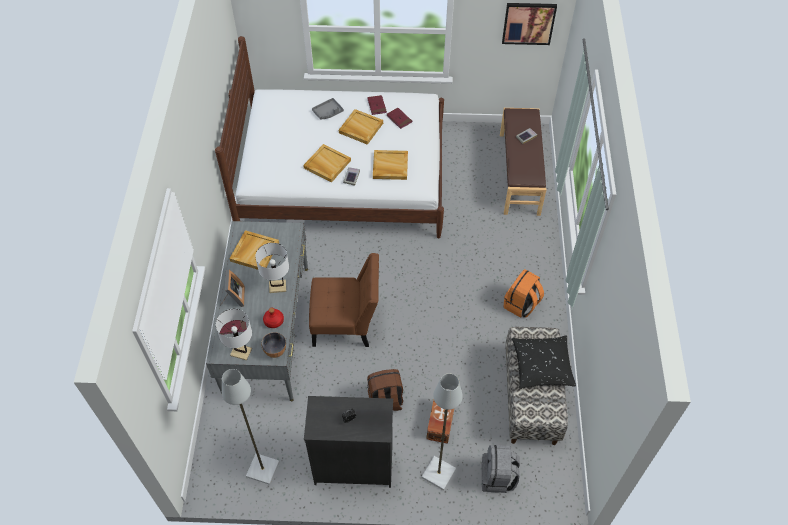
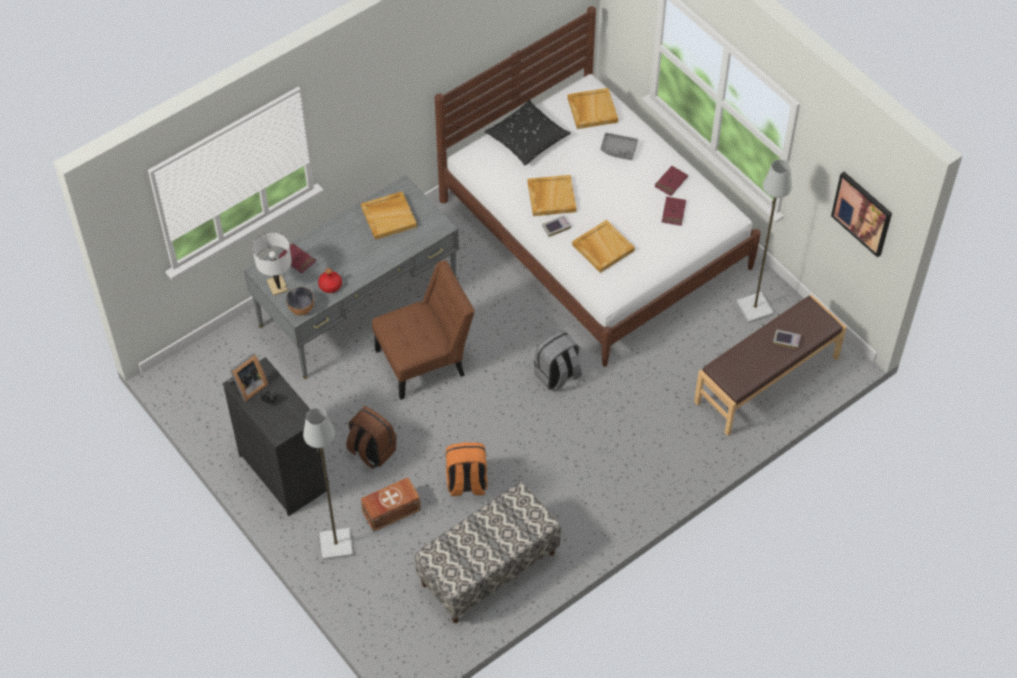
camera: 50 degrees right, 0 degrees up
(234, 298) = (326, 239): picture frame -> picture frame (248, 387)
(262, 469) = (218, 406): grey floor lamp -> grey floor lamp (754, 308)
(277, 286) = (368, 261): white table lamp -> none
(346, 323) = (425, 361): brown chair -> brown chair turned 75 degrees counterclockwise
(360, 128) = (626, 190): beige tray -> beige tray (592, 110)
(497, 477) = (375, 596): grey backpack -> grey backpack (557, 375)
(521, 305) = (592, 492): orange backpack -> orange backpack (466, 483)
(542, 366) = (501, 536): black pillow -> black pillow (527, 139)

